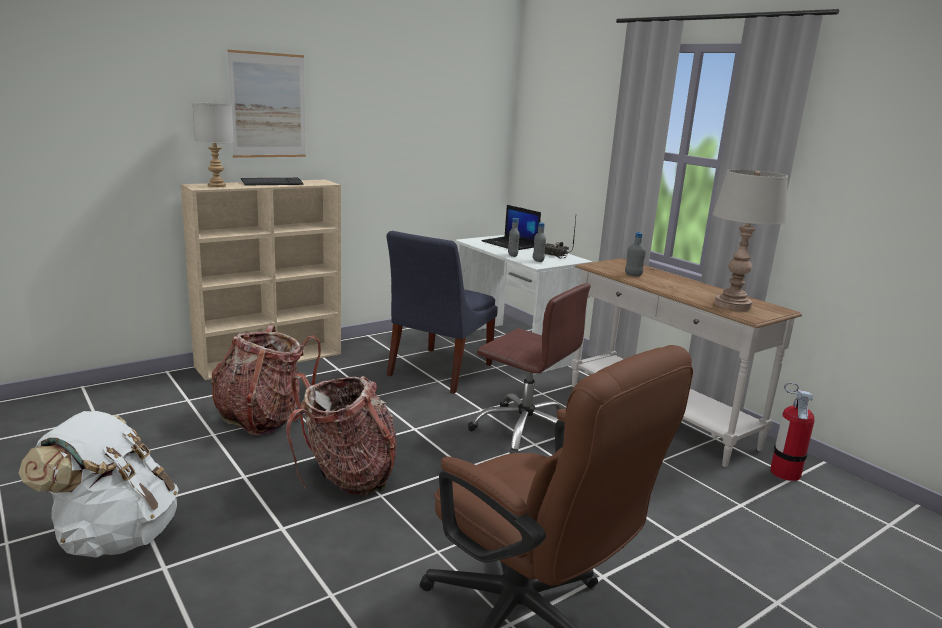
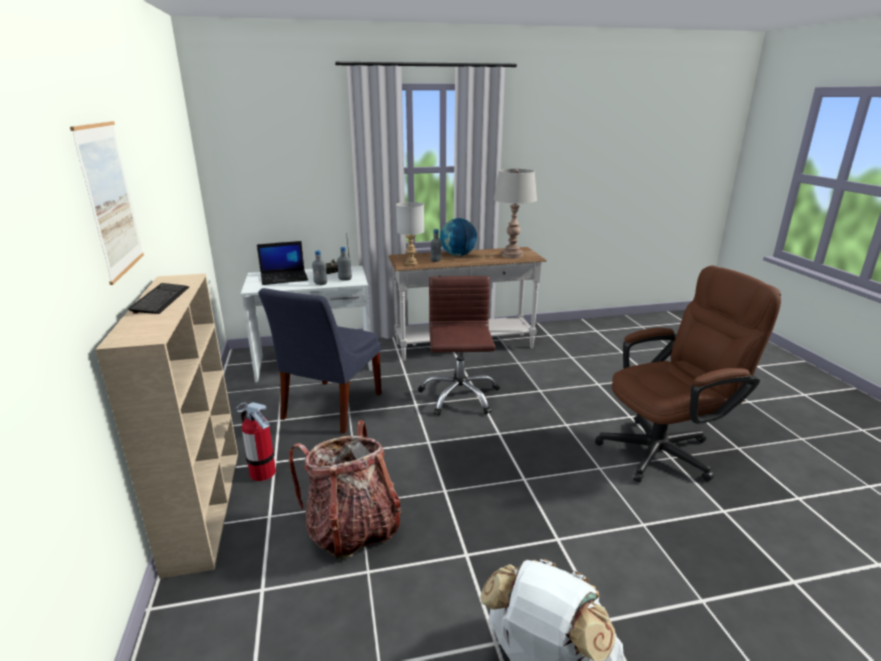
camera: 65 degrees left, 5 degrees up
(216, 185) = (144, 328): grey table lamp -> grey table lamp (411, 263)
(347, 477) = (491, 491): backpack -> none
(437, 371) = (329, 408): blue chair -> blue chair turned 60 degrees clockwise
(525, 431) = (459, 396): brown office chair -> brown office chair turned 60 degrees counterclockwise
(676, 282) = (458, 255): none -> globe
(785, 472) = (544, 335): fire extinguisher -> fire extinguisher (262, 472)

